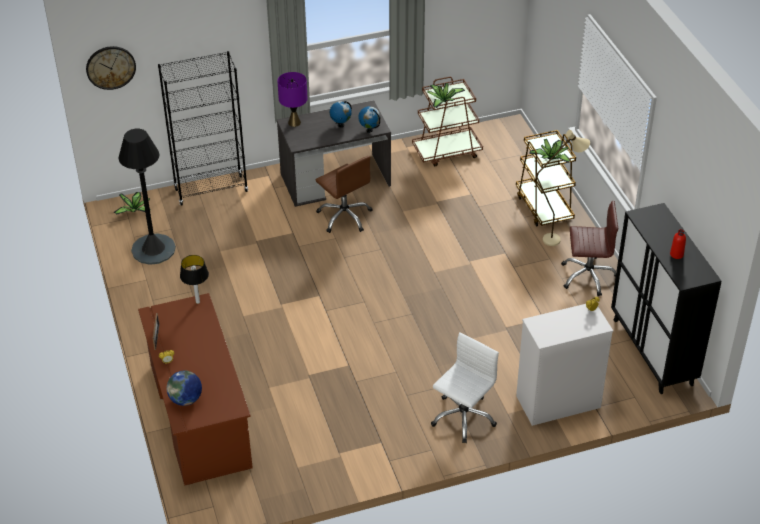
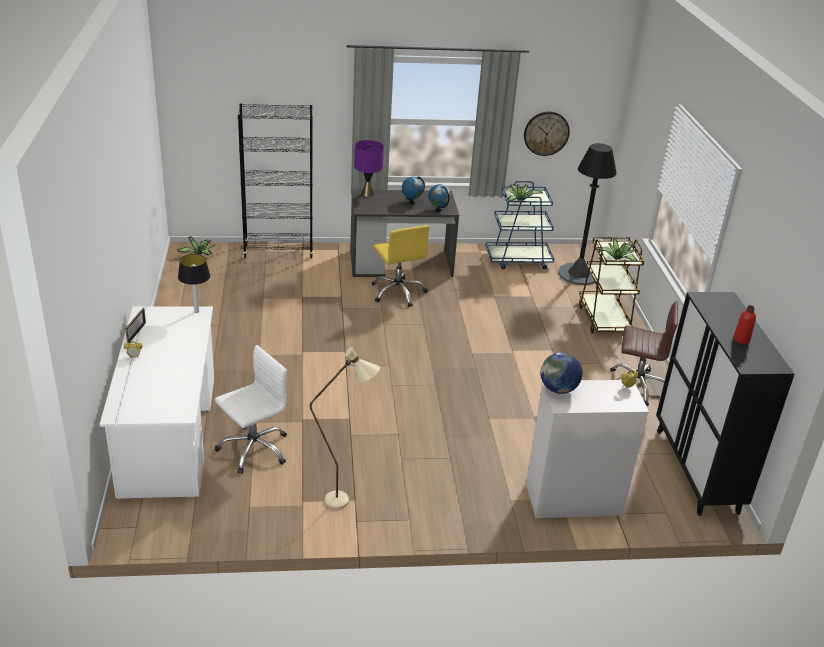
camera: 10 degrees right, 10 degrees down
(110, 67) = (193, 98): wall clock -> wall clock (546, 133)
(153, 249) = (200, 286): black floor lamp -> black floor lamp (578, 274)
(186, 399) = (133, 394): globe -> globe (558, 389)
(199, 416) = (168, 435): brown desk -> white desk
(345, 216) = (398, 292): brown office chair -> yellow office chair
(447, 151) = (518, 260): brown cart -> blue cart
(463, 417) = (457, 493): white office chair -> white office chair (253, 449)
(558, 239) = (612, 348): beige floor lamp -> beige floor lamp (346, 501)

